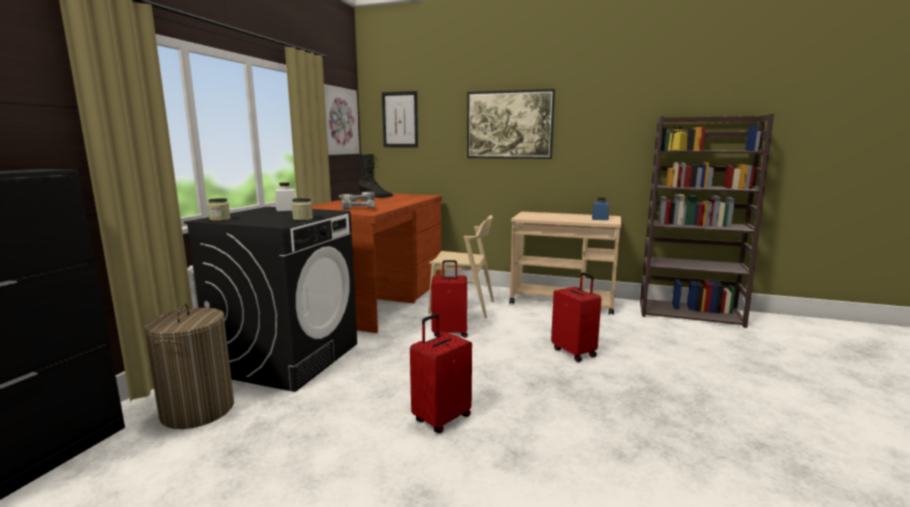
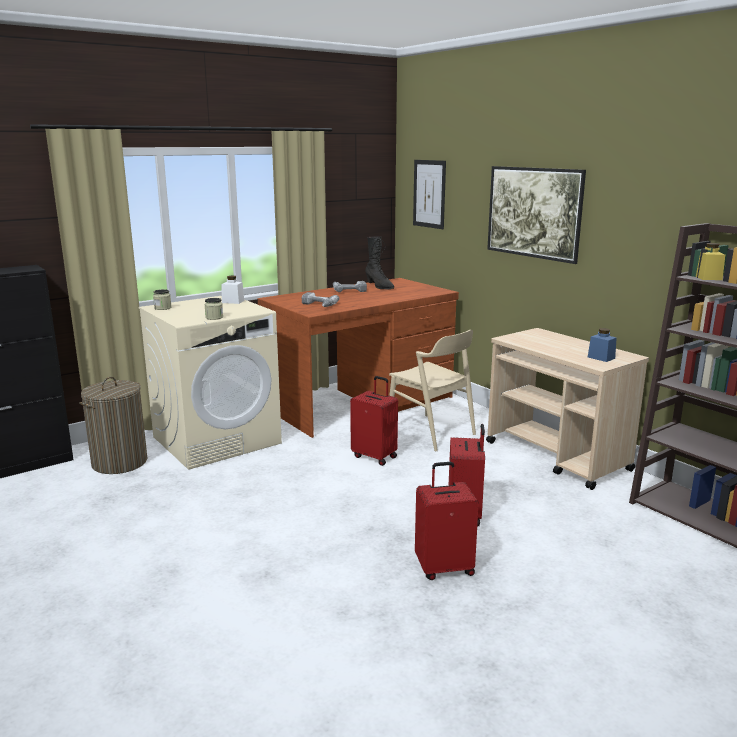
camera: 35 degrees right, 5 degrees up
(287, 358) = (217, 440): black washing machine -> beige washing machine
(337, 121) = (355, 196): picture -> none
(441, 418) = (255, 527): red suitcase -> red suitcase (444, 567)

